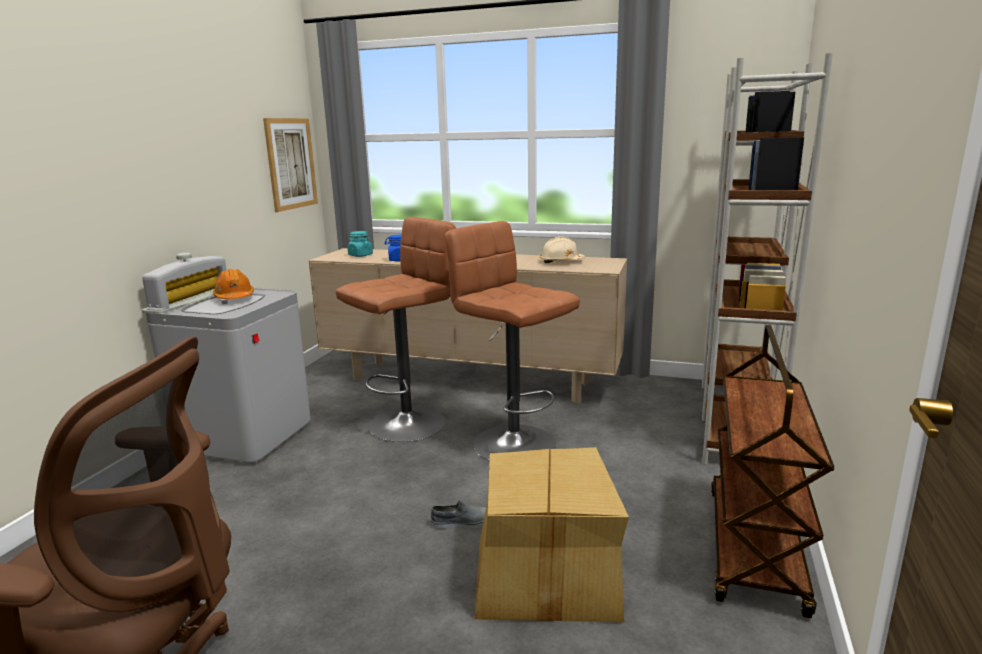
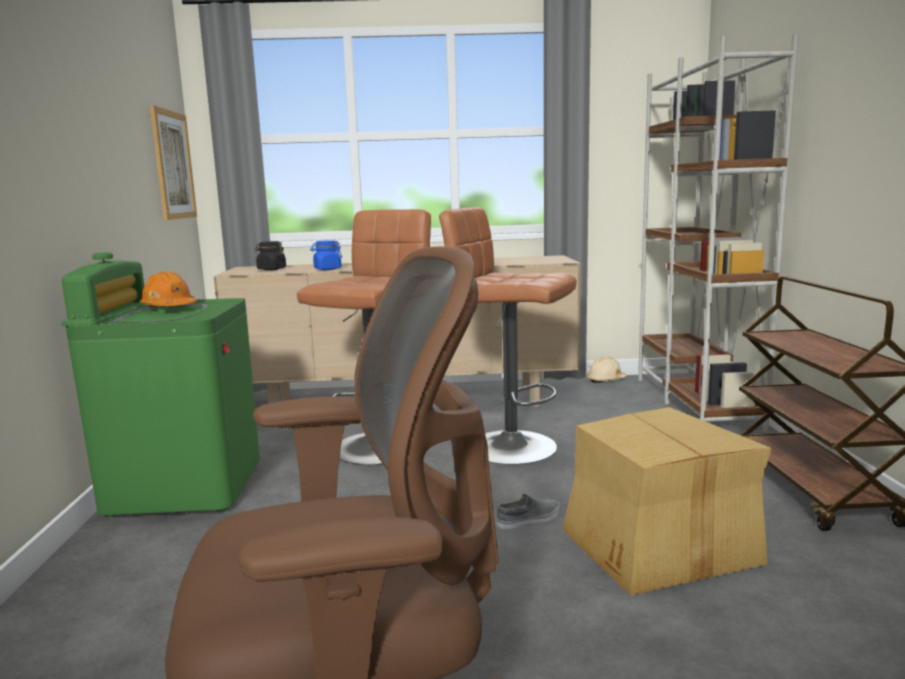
camera: 20 degrees left, 5 degrees down
(246, 436) = (185, 487): grey washing machine -> green washing machine
(360, 255) = (271, 269): turquoise jar -> black jar
(561, 262) = (506, 260): beige hard hat -> beige hard hat (606, 380)

